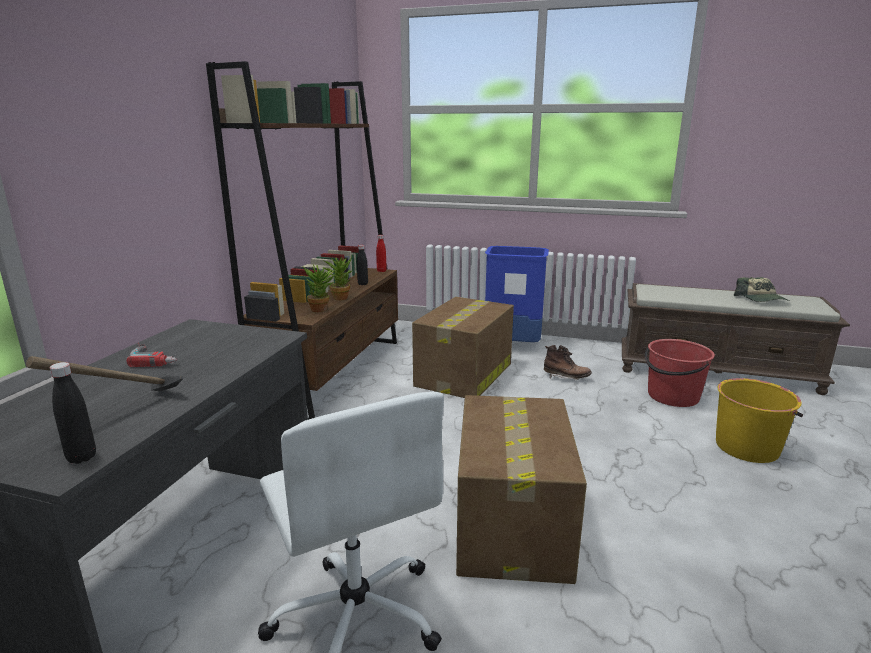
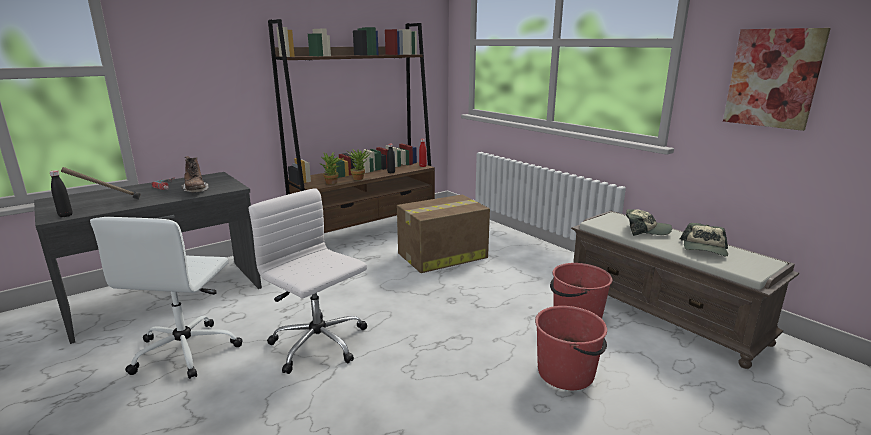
camera: 35 degrees right, 0 degrees up
(511, 522) = (319, 344): cardboard box -> white office chair
(512, 346) = (513, 246): blue trash can -> none
(566, 377) = (512, 278): brown boot -> brown boot (195, 191)
(696, 294) = (646, 230): none -> cap
(747, 447) = (566, 373): yellow bucket -> red bucket
(783, 138) = (773, 78): none -> picture

